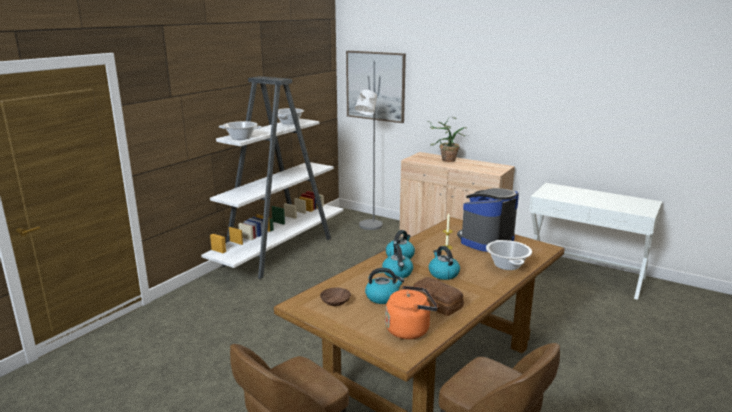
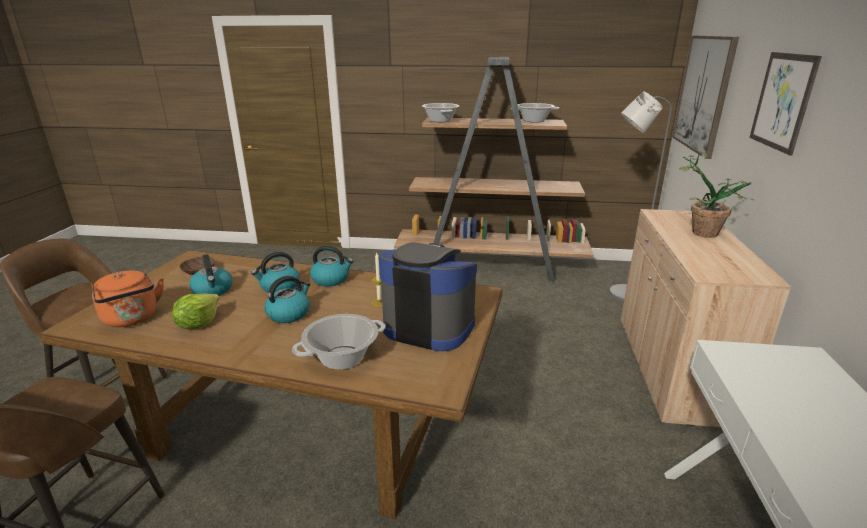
camera: 65 degrees right, 5 degrees up
(280, 251) = (491, 266): white bookcase -> brown bookcase
(437, 304) = (198, 324): bread -> lettuce
(465, 86) = (782, 101): none -> picture

